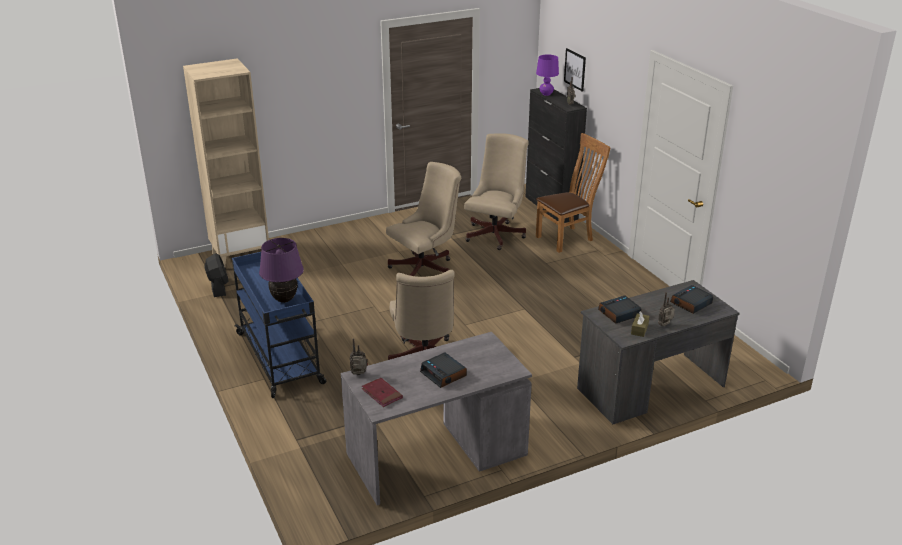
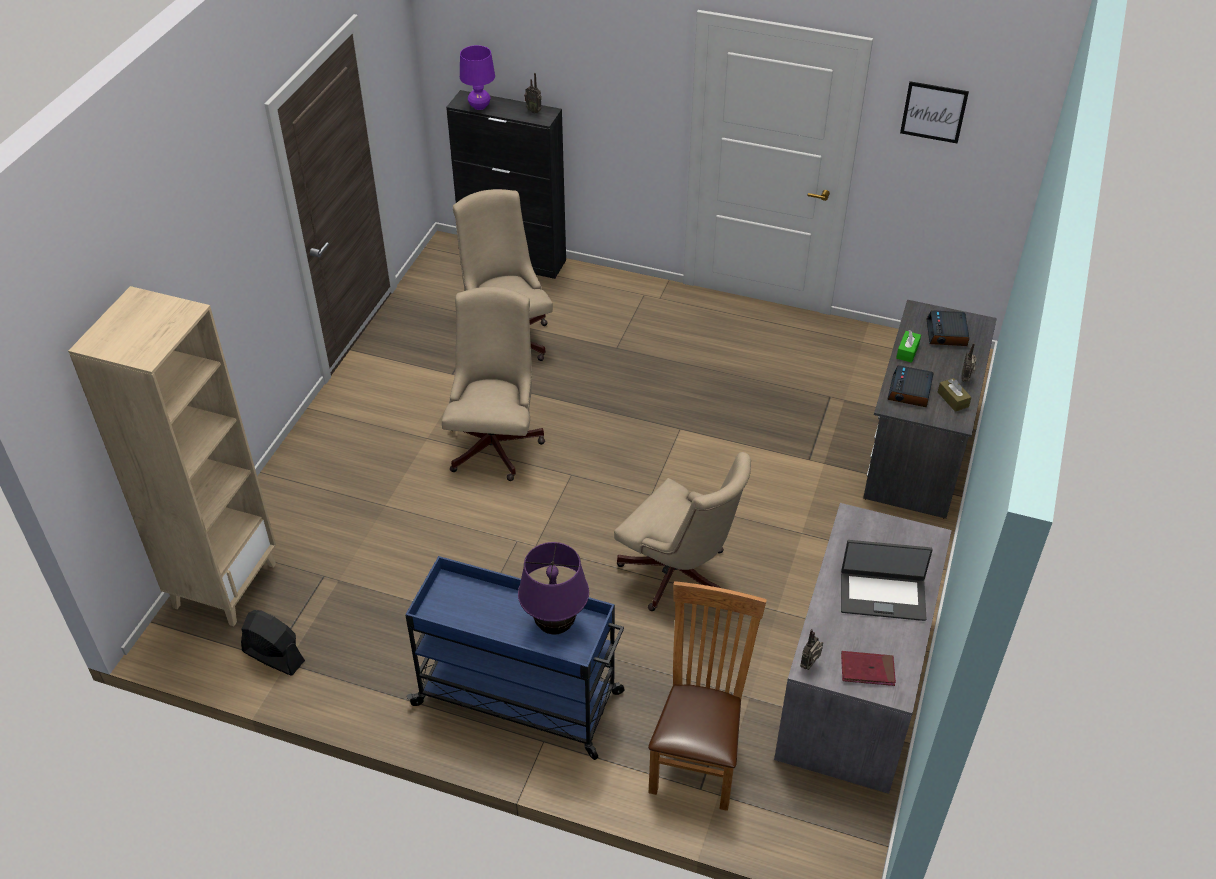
camera: 45 degrees left, 15 degrees up
(444, 374) = (882, 595): alarm clock -> laptop
(567, 238) = (591, 296): brown chair -> brown chair (698, 757)
(575, 69) = (519, 57): picture -> picture (934, 112)
(650, 298) = (907, 351): none -> green tissue box

